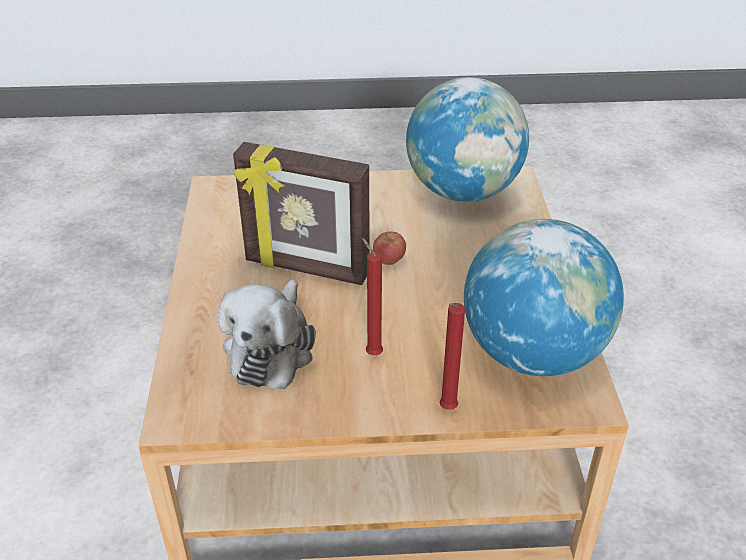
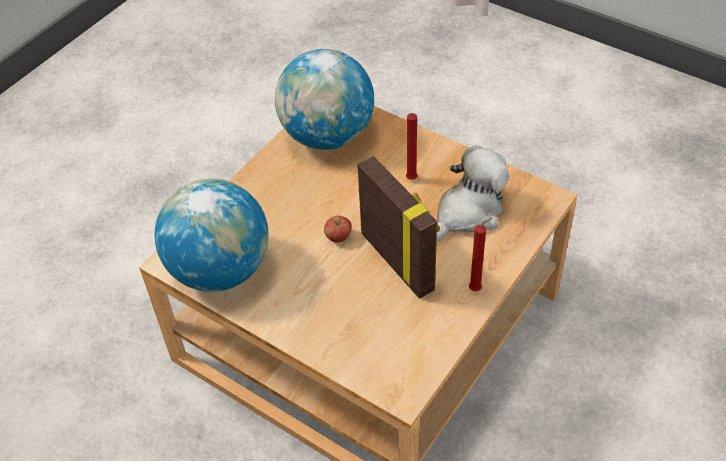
camera: 140 degrees left, 10 degrees up
(446, 410) = (404, 132): red candle -> red candle (477, 289)

